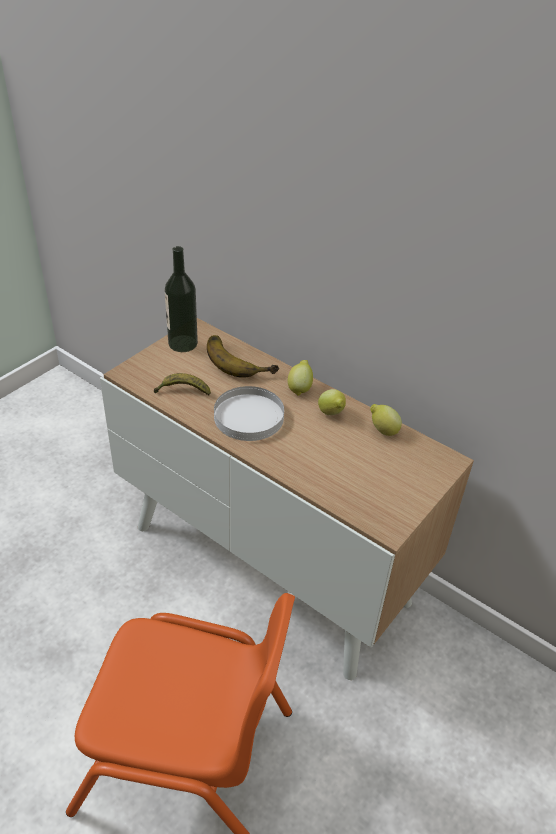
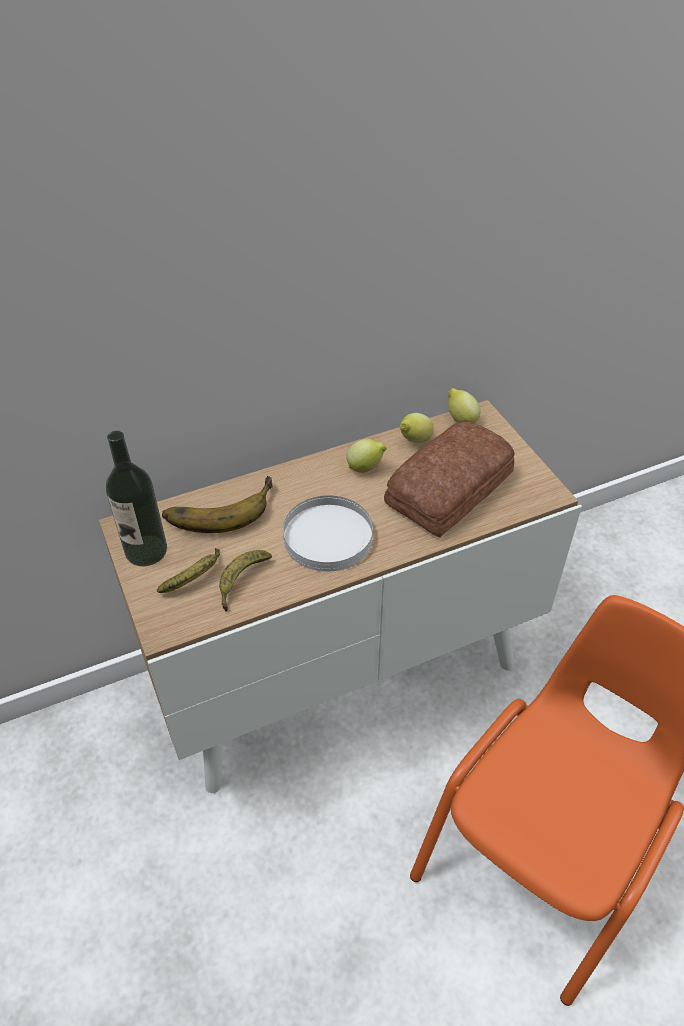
camera: 60 degrees left, 5 degrees up
(173, 371) = (195, 578): none -> banana
(300, 388) = (308, 476): lemon -> lemon (460, 420)
(346, 467) = (452, 489): none -> bread

